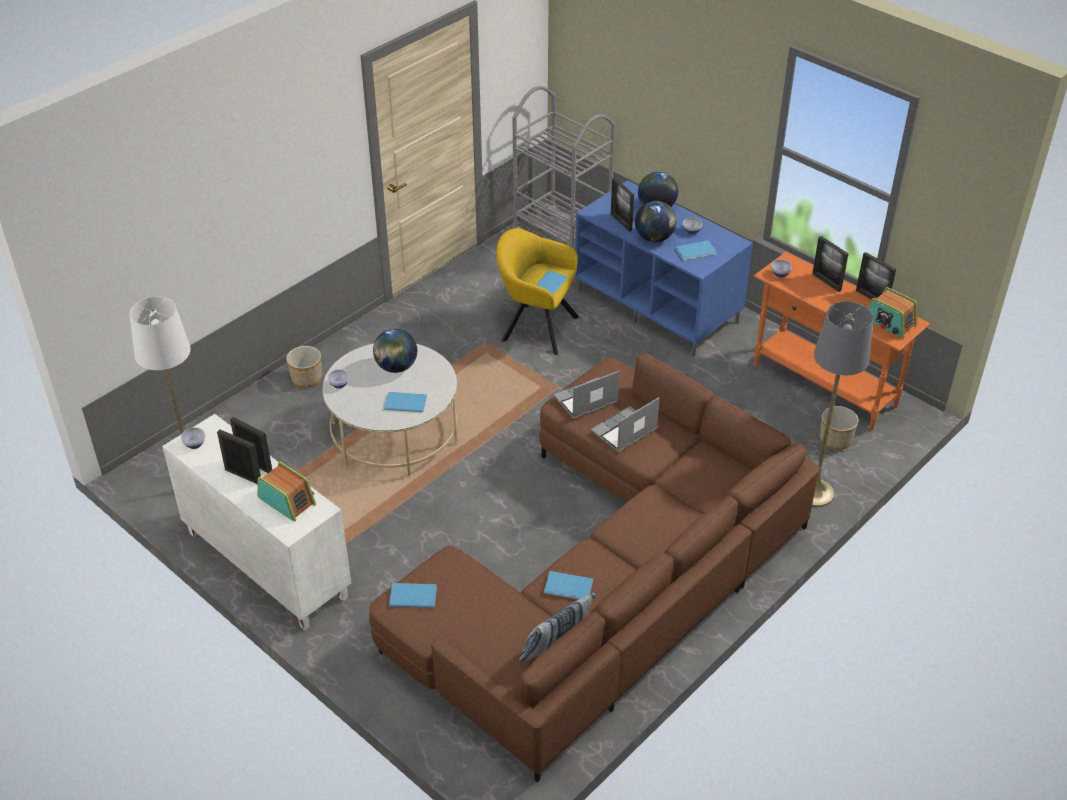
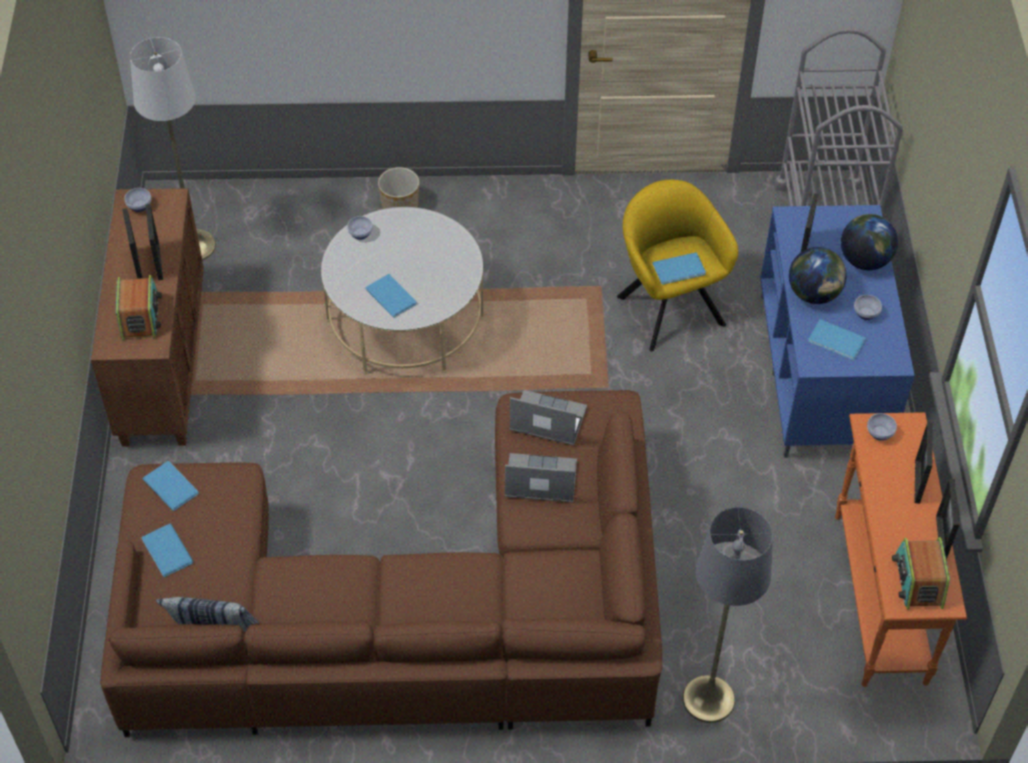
camera: 45 degrees right, 10 degrees up
(265, 565) = (162, 362): white cabinet -> brown cabinet
(396, 367) = (428, 253): globe -> none
(569, 587) = (293, 589): blue book -> blue book (166, 552)
(835, 440) = (808, 665): planter -> none

